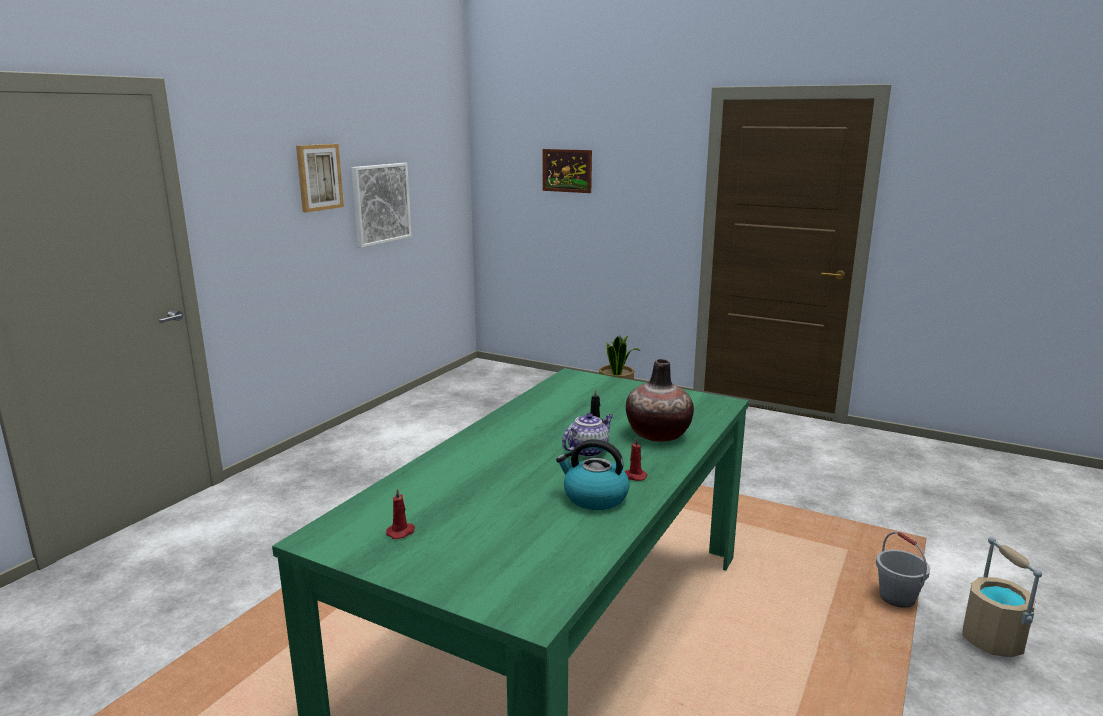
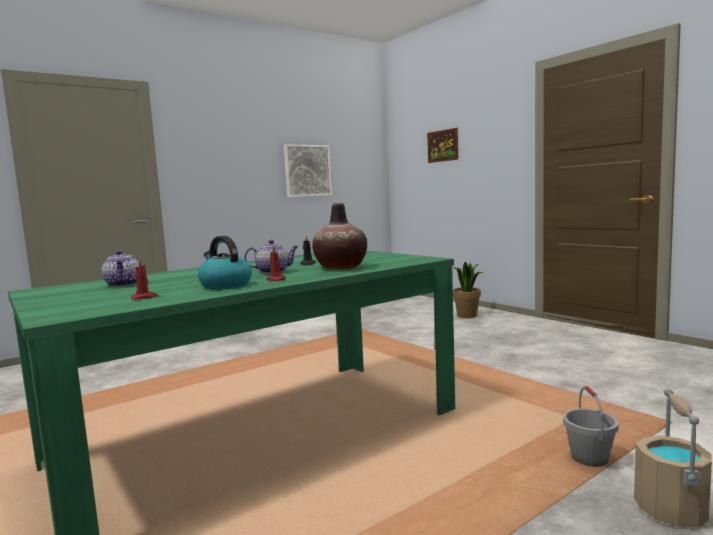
camera: 25 degrees right, 10 degrees down
(319, 177) = (257, 149): picture -> none
(401, 532) = (79, 290): red candle -> red candle (145, 297)
(438, 507) = (123, 284): none -> teapot

